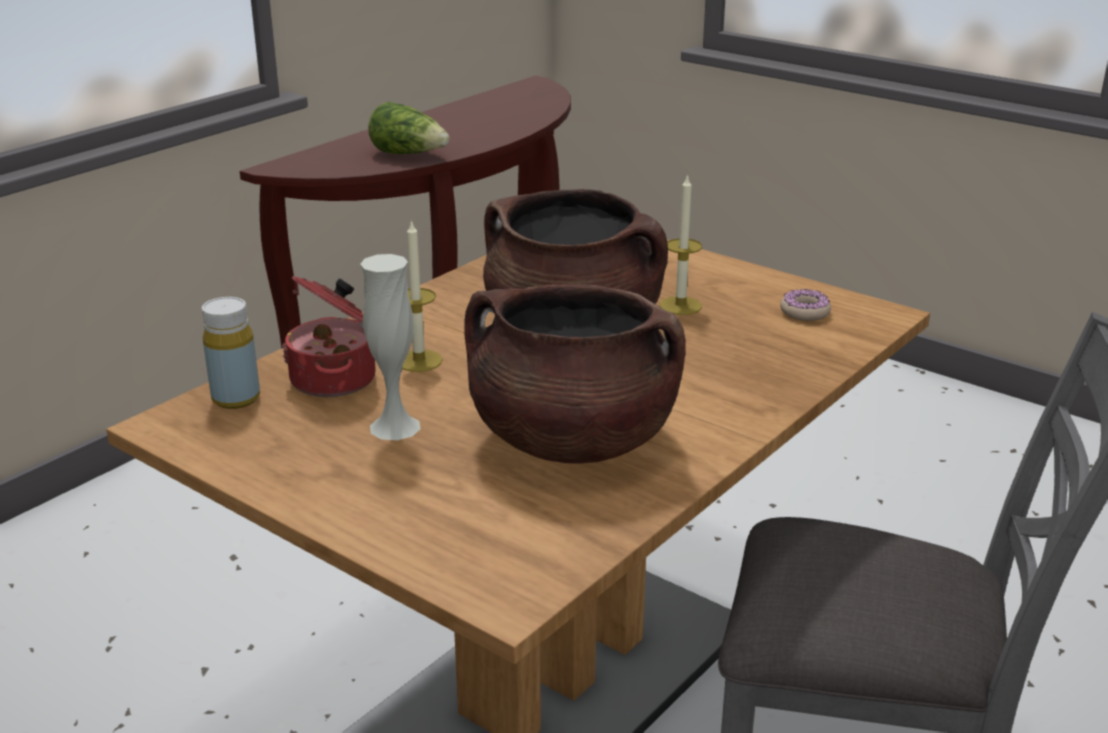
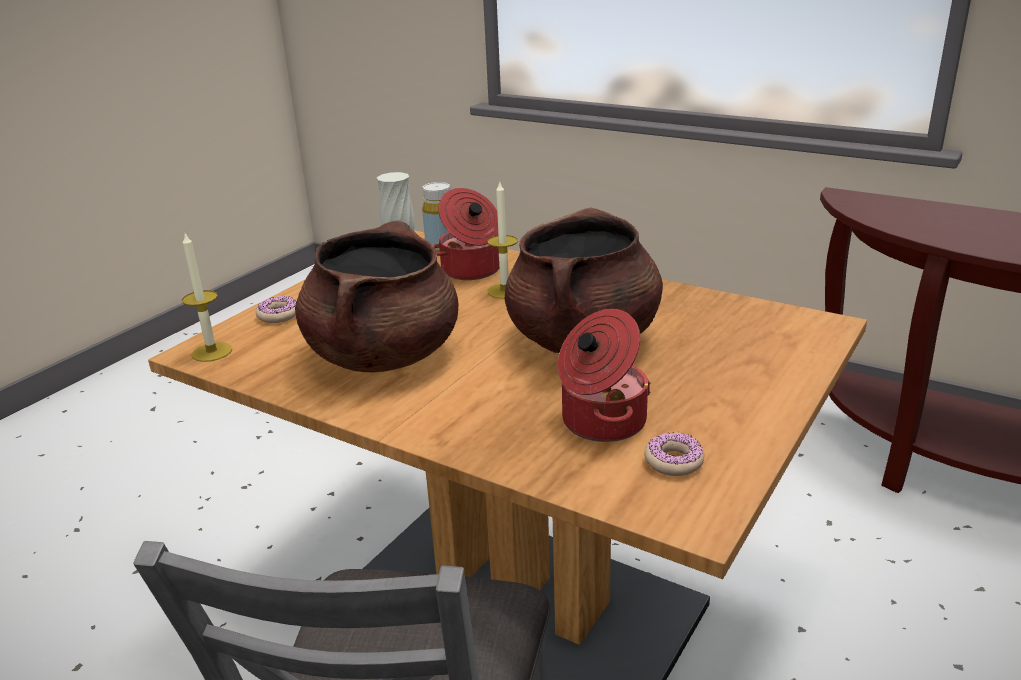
camera: 85 degrees right, 0 degrees up
(407, 529) = (278, 315): none -> donut
(409, 154) = (938, 231): lettuce -> none
(680, 306) = (655, 387): candle -> candle (212, 352)
(740, 333) = (601, 421): none -> cooking pot

